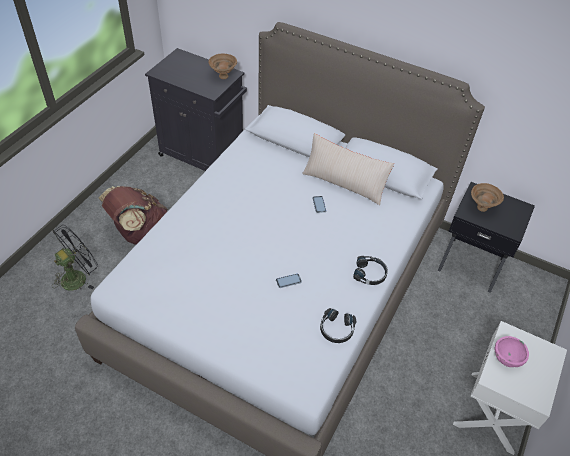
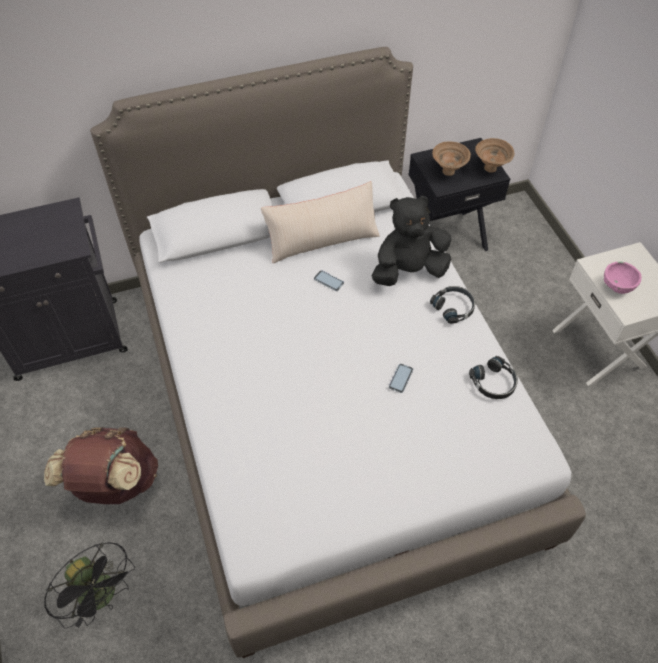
camera: 45 degrees left, 5 degrees up
(78, 276) = (103, 596): black fan -> black fan turned 135 degrees clockwise
(223, 77) = (62, 219): brown bowl -> brown bowl (491, 169)
(371, 235) = (408, 271): none -> black plush toy

